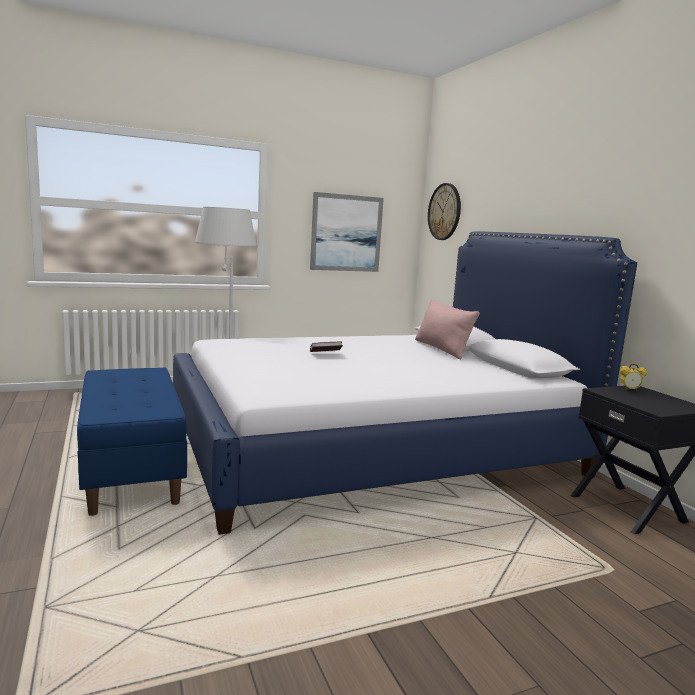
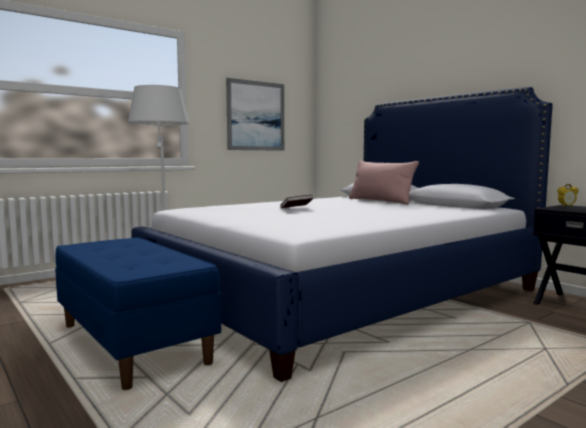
camera: 15 degrees left, 5 degrees down
(444, 212) = (339, 93): wall clock -> none

